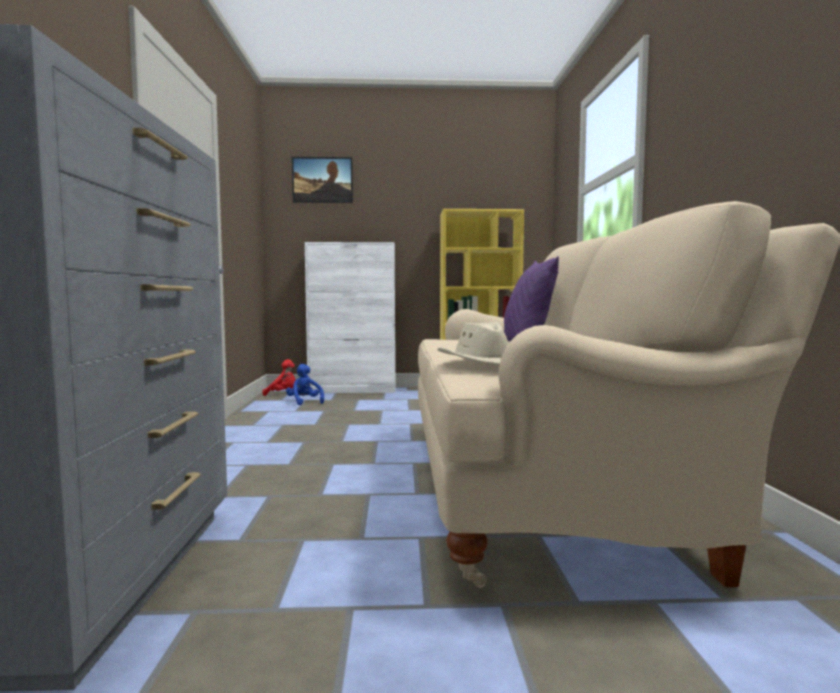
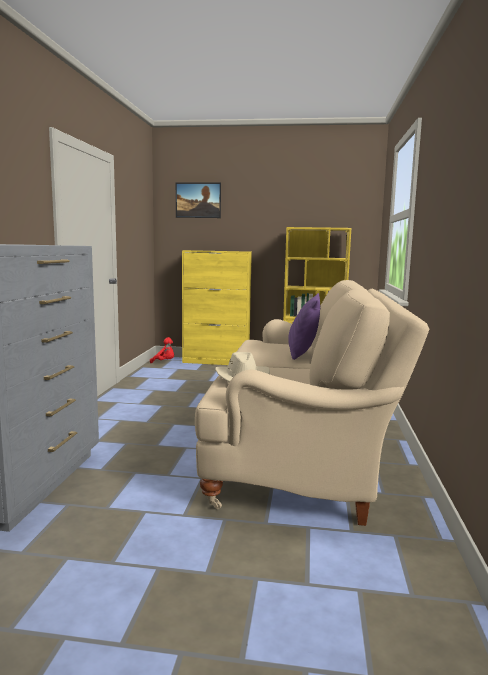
camera: 10 degrees right, 5 degrees up
(304, 402) = (176, 371): blue plush toy -> none
(353, 390) = (216, 362): white cabinet -> yellow cabinet

